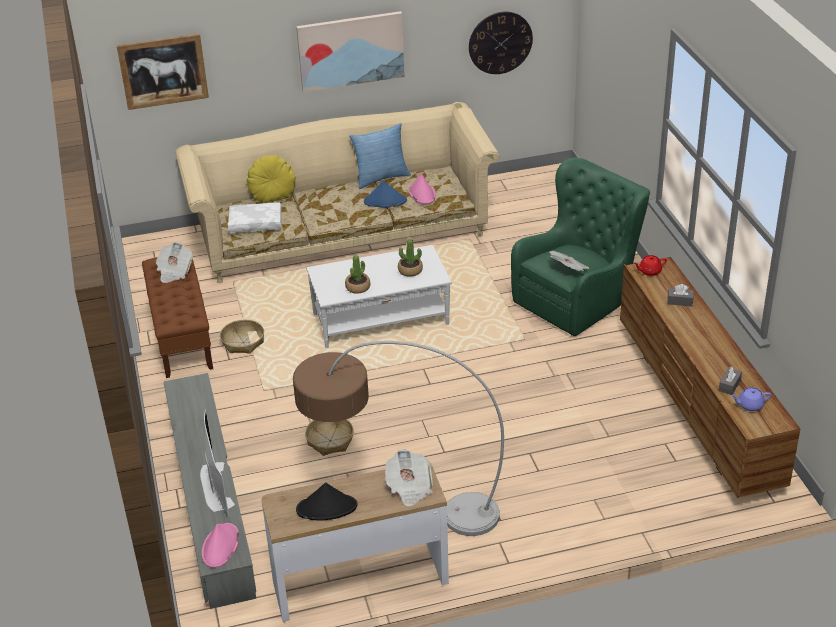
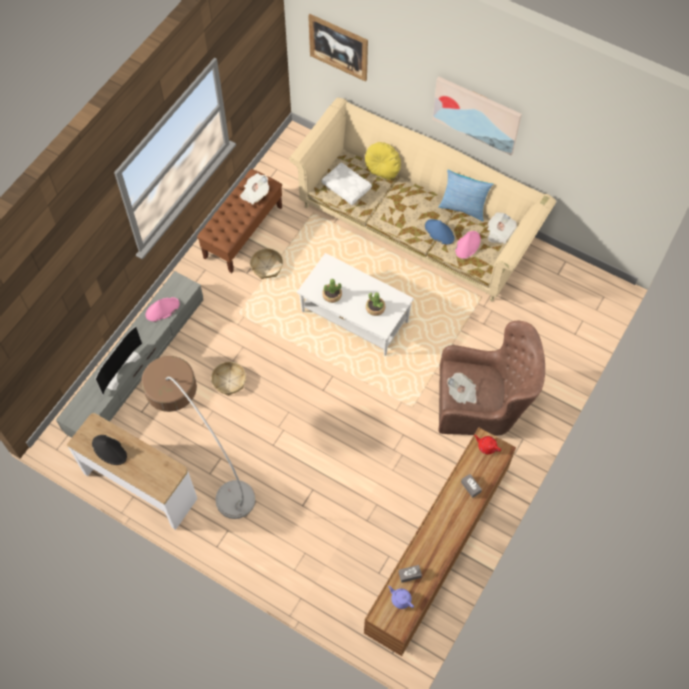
camera: 45 degrees right, 25 degrees up
(220, 546) = (82, 410): pink hat -> pink hat (162, 309)
(409, 488) = (158, 476): newspaper -> newspaper (499, 233)
(500, 42) = (598, 180): wall clock -> none
(579, 299) = (483, 406): green armchair -> brown armchair

